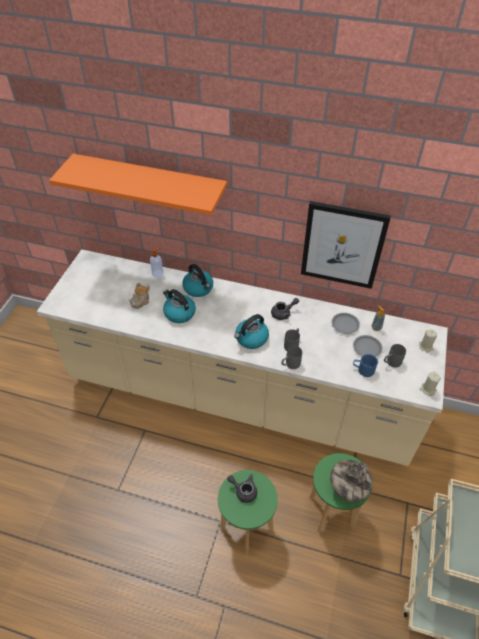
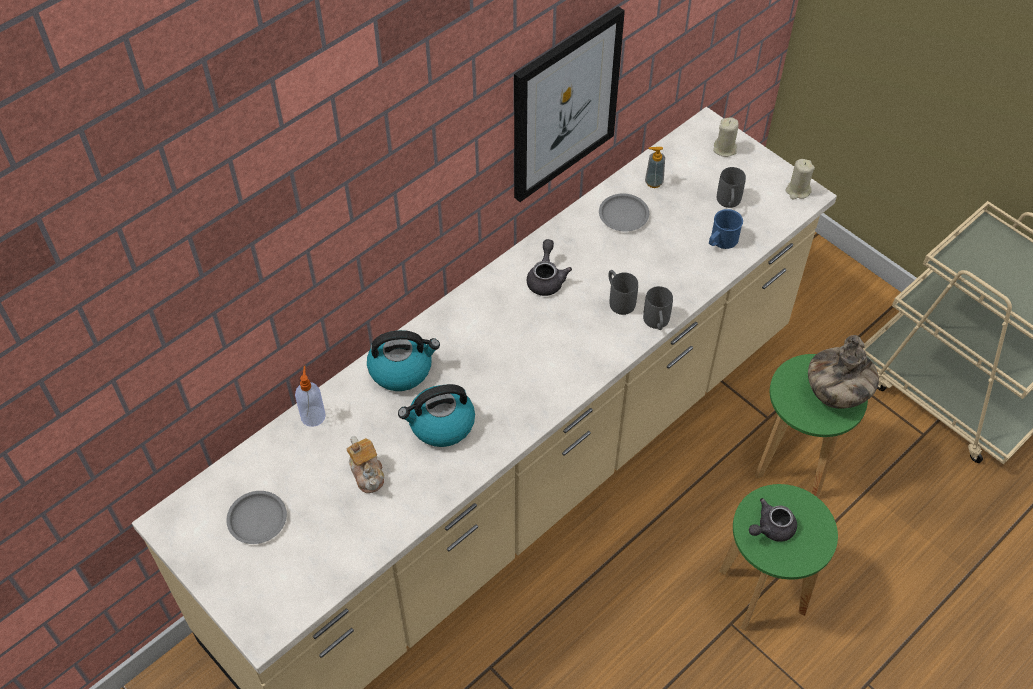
camera: 60 degrees left, 5 degrees up
(150, 183) = (253, 265): orange shelf -> none
(251, 339) = (571, 348): kettle -> none
(367, 348) = (684, 214): grey plate -> grey plate (257, 519)

